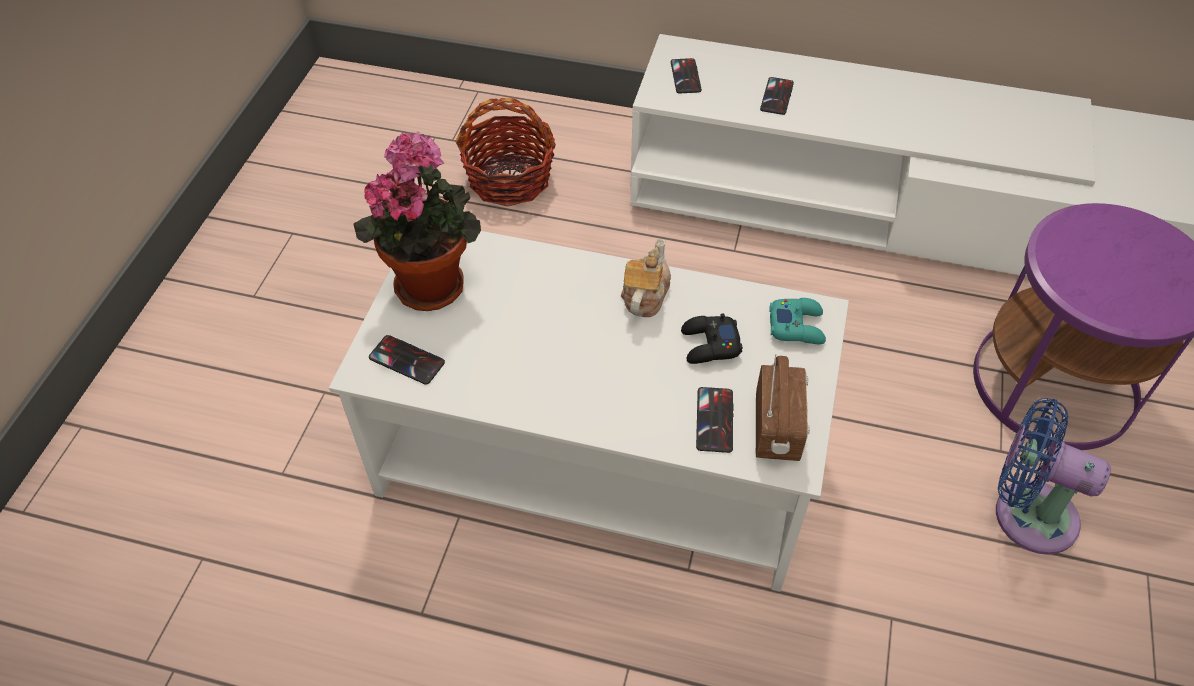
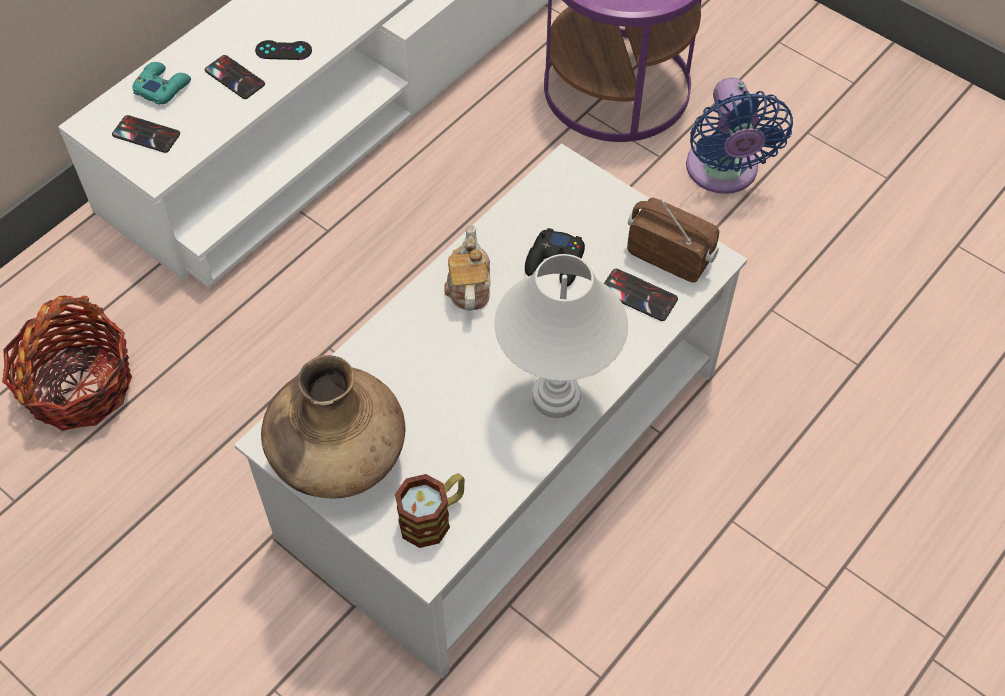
camera: 65 degrees left, 5 degrees up
(407, 360) = (433, 517): phone -> mug
(432, 281) = (338, 459): potted plant -> brown vase
(567, 399) = (557, 397): none -> white table lamp
(644, 295) = (468, 286): teapot -> teapot turned 45 degrees clockwise
(797, 326) = (570, 191): turquoise game controller -> turquoise game controller (162, 87)
(827, 110) = (283, 50): none -> black game controller
(1026, 513) = (723, 173): blue fan -> blue fan turned 60 degrees counterclockwise

